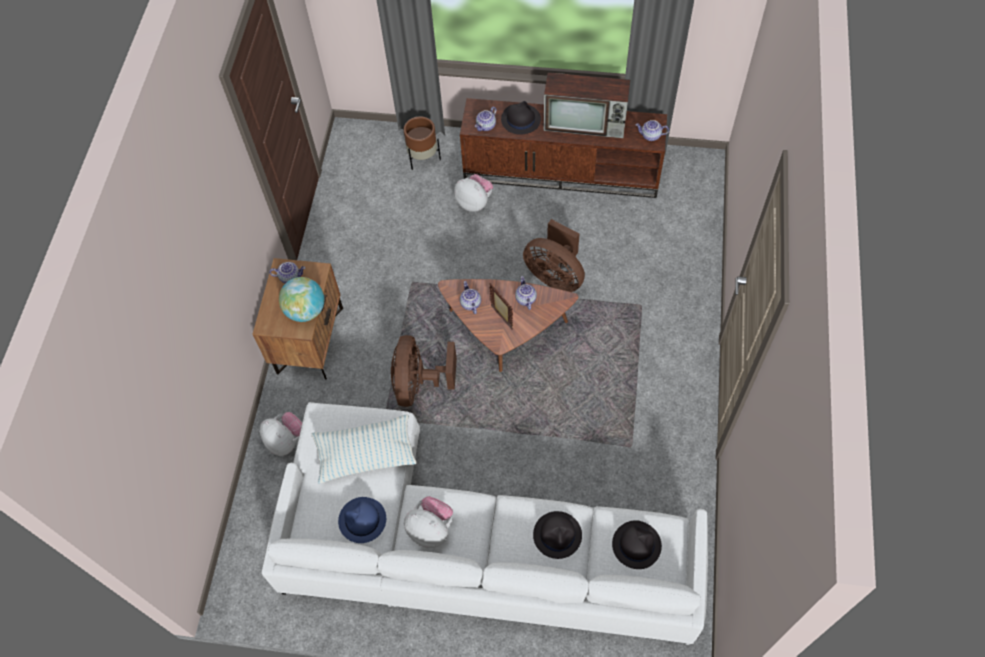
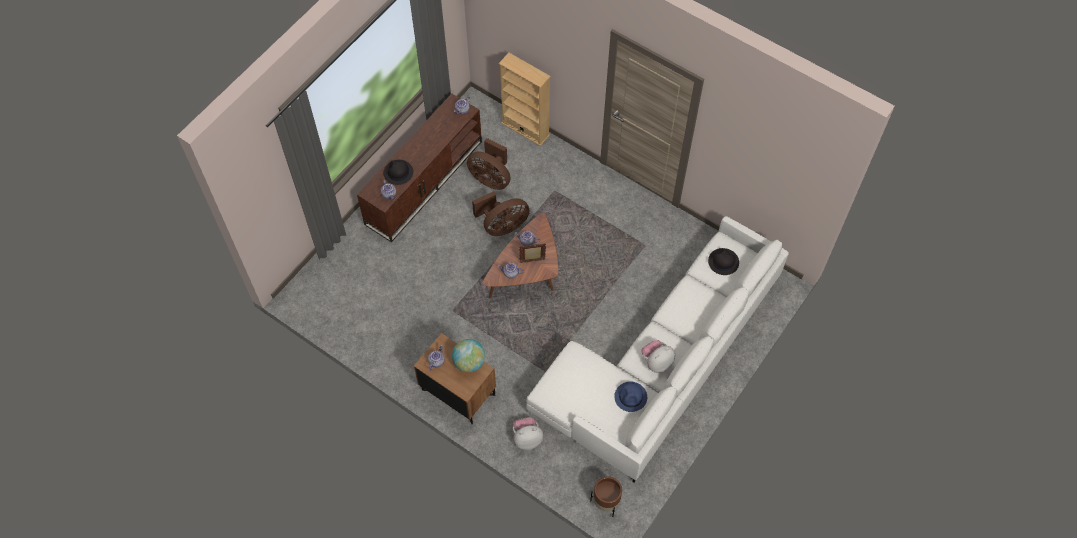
camera: 65 degrees left, 0 degrees up
(365, 454) = (586, 377): pillow -> none
(419, 384) = (533, 340): brown fan -> brown fan (491, 178)
(423, 158) = (354, 258): brown planter -> brown planter (606, 503)
(474, 202) = (413, 244): plush toy -> none
(558, 535) = (696, 297): black hat -> none
(586, 123) = (427, 138): television -> none
(707, 232) = (525, 129): none -> beige bookcase

